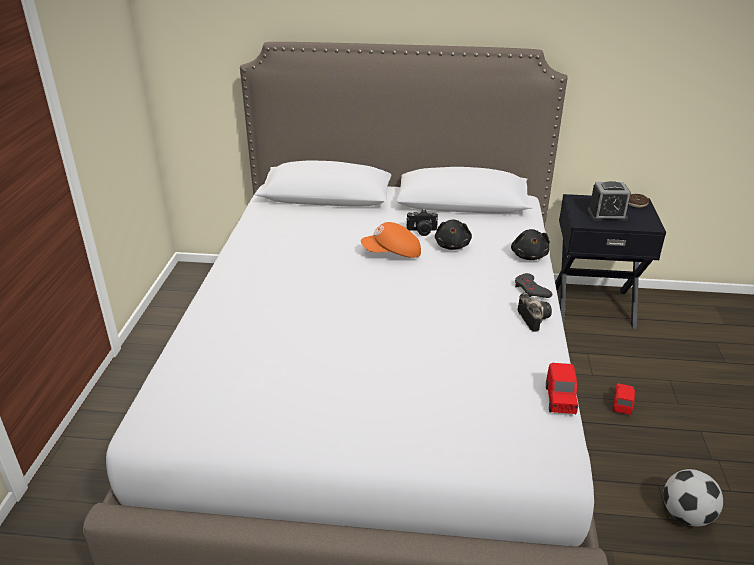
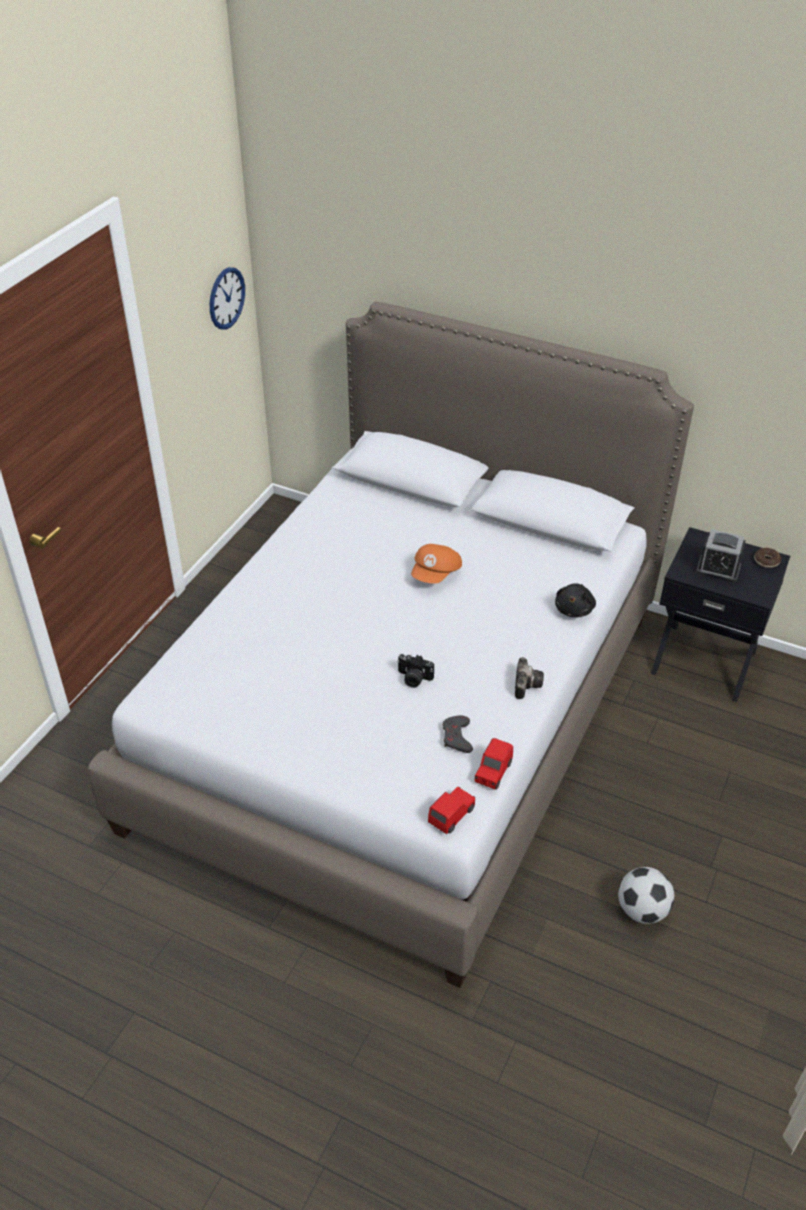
camera: 20 degrees right, 10 degrees up
(121, 61) = (226, 298): none -> wall clock
(392, 254) = (436, 574): orange cap -> orange cap turned 75 degrees counterclockwise
(422, 231) = (482, 551): camera -> camera (413, 678)
(452, 245) = (503, 577): black plush toy -> none
(531, 290) = (547, 651): grey game controller -> grey game controller (457, 737)
(622, 404) = (657, 783): red toy car -> red toy car (451, 815)

